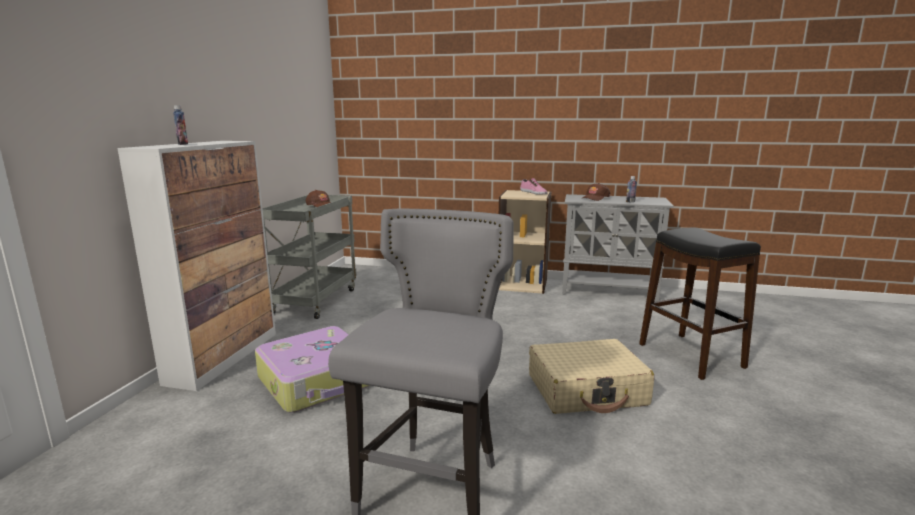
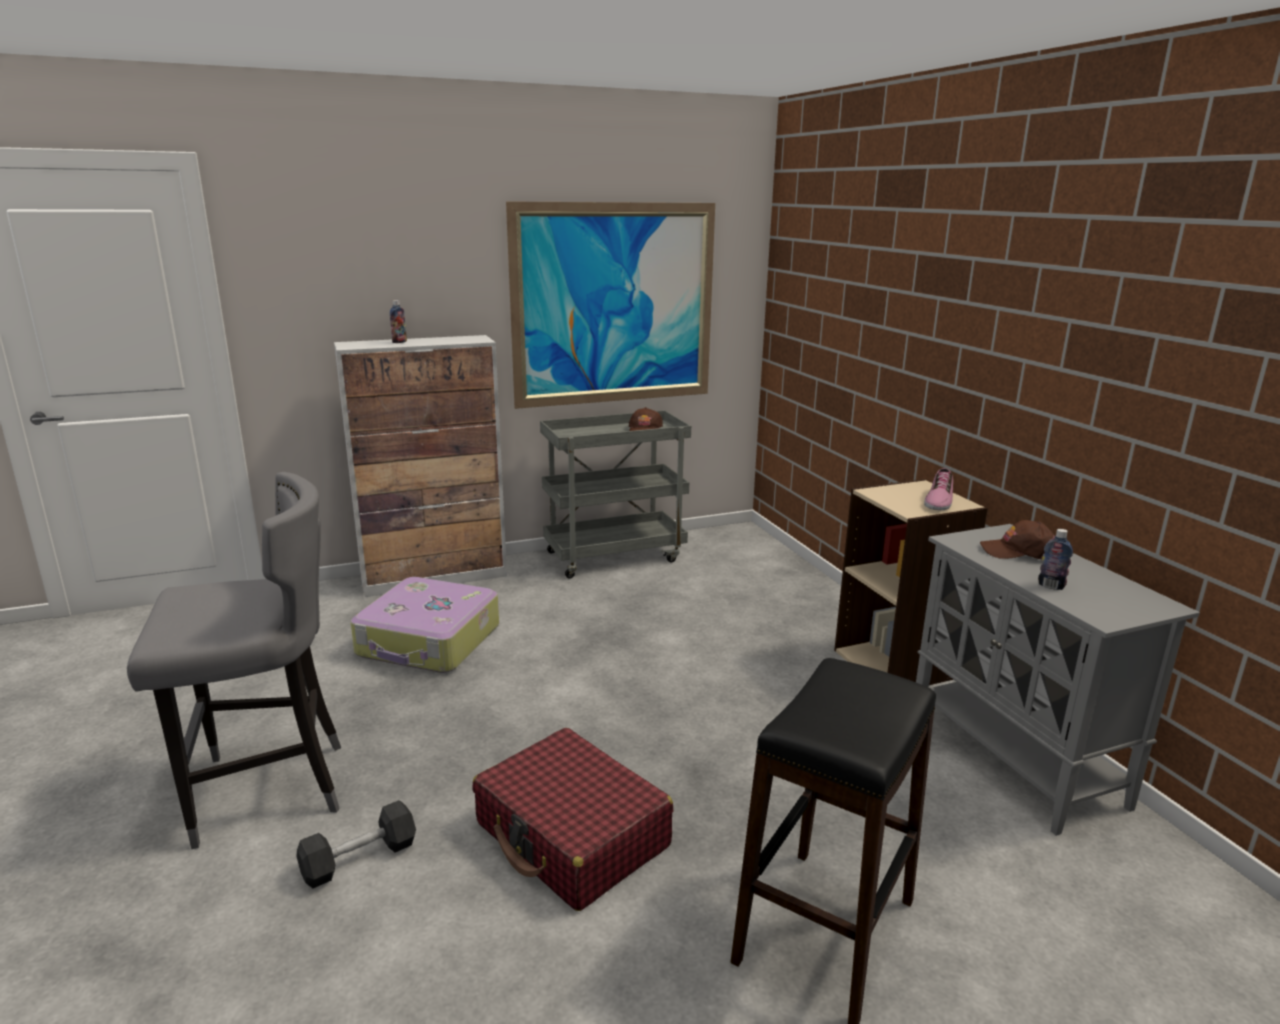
camera: 55 degrees right, 5 degrees up
(278, 119) = (614, 305): none -> picture
(554, 466) = (359, 859): none -> grey dumbbell
(587, 390) = (572, 836): beige suitcase -> red suitcase

